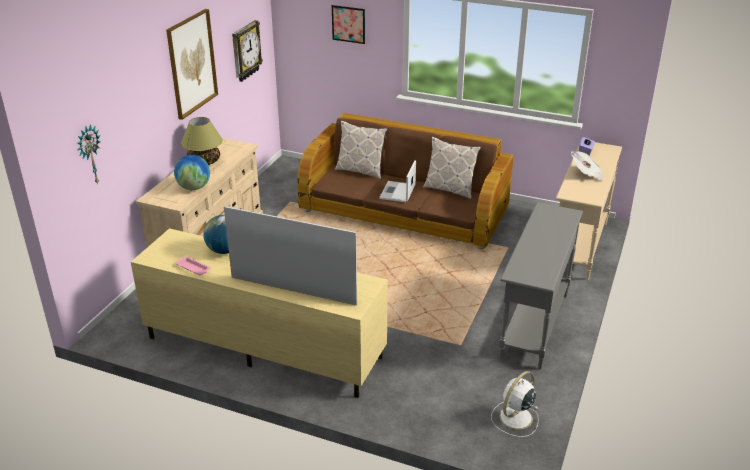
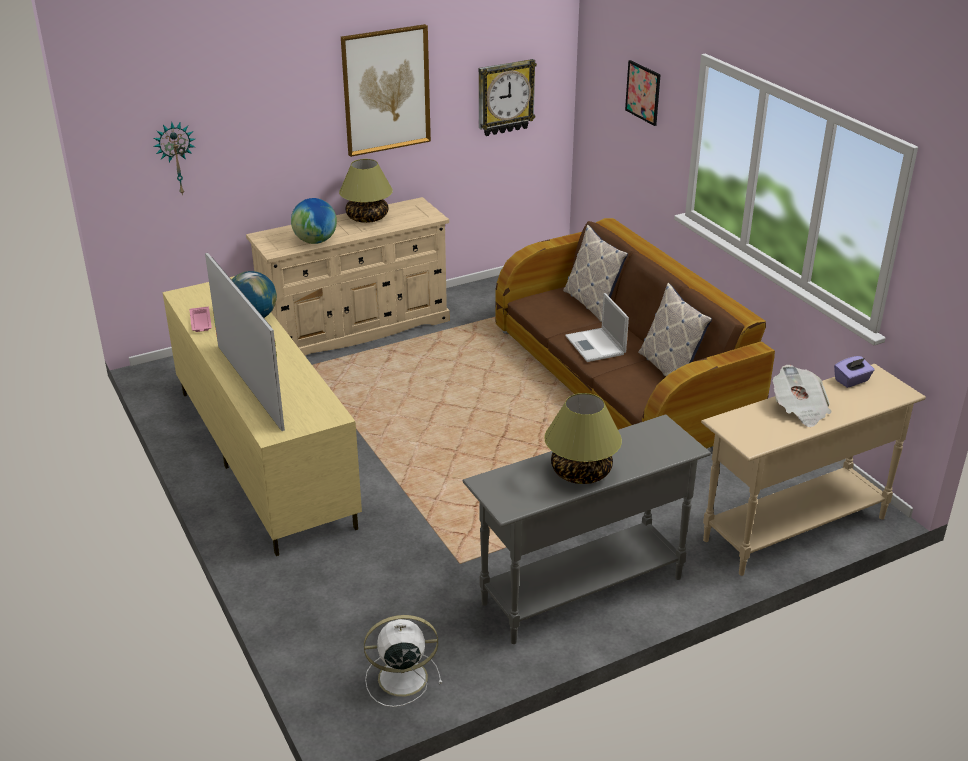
camera: 40 degrees right, 0 degrees up
(397, 192) = (596, 346): laptop -> laptop turned 75 degrees counterclockwise
(546, 247) = (580, 472): none -> table lamp

